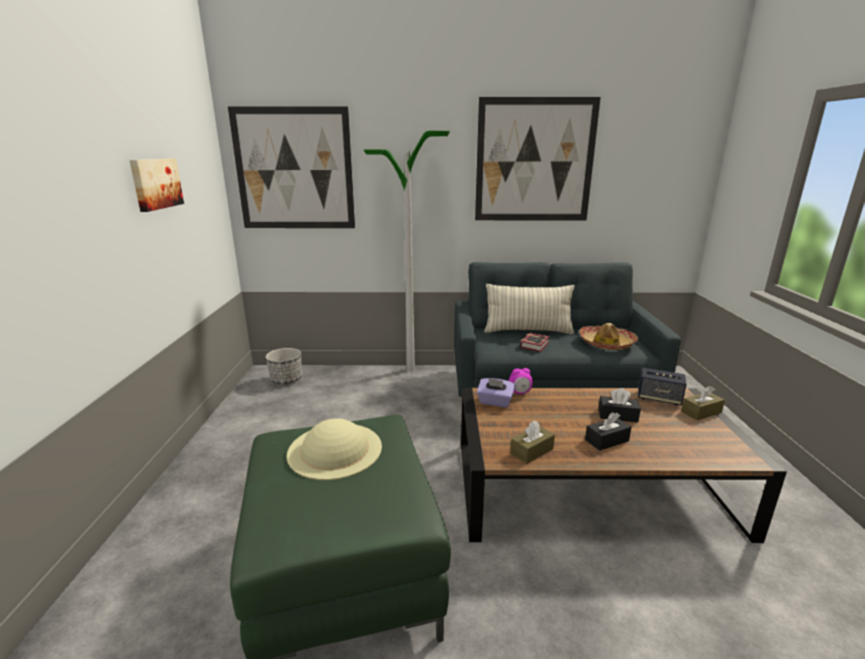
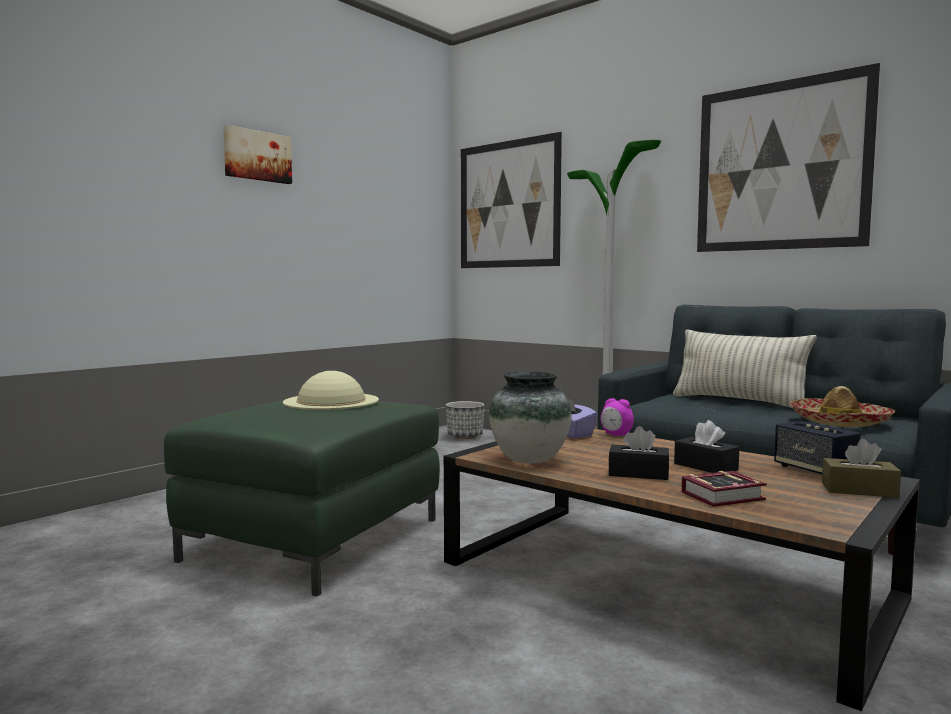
camera: 40 degrees right, 15 degrees down
(155, 183) = (352, 203): picture -> picture (257, 156)
(532, 451) = (529, 460): brown tissue box -> vase
(536, 345) = (718, 409): book -> book (726, 496)

